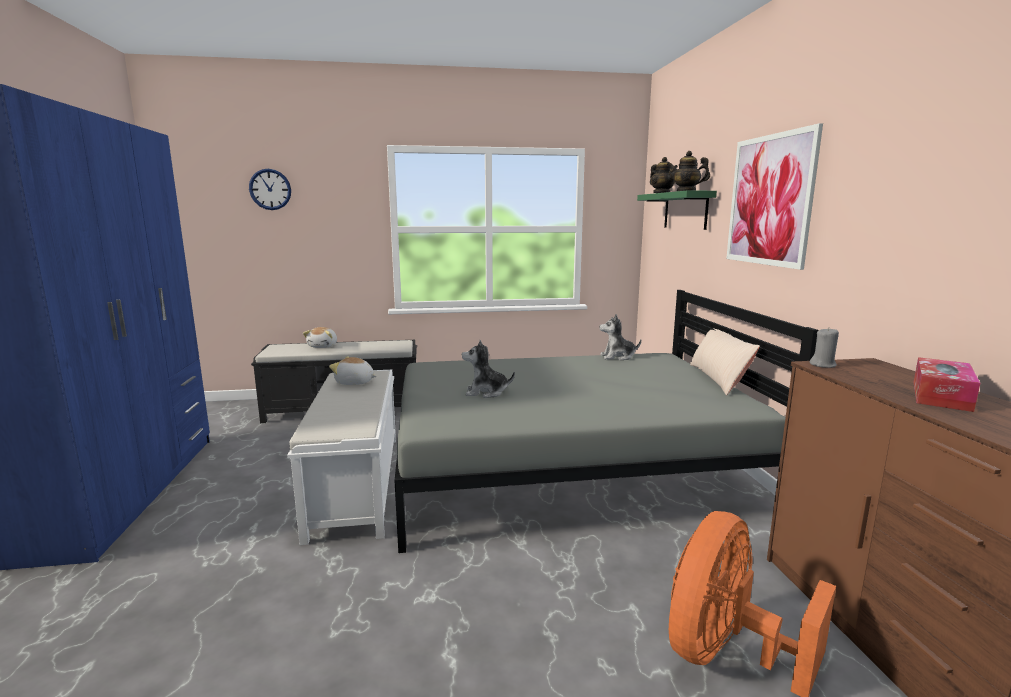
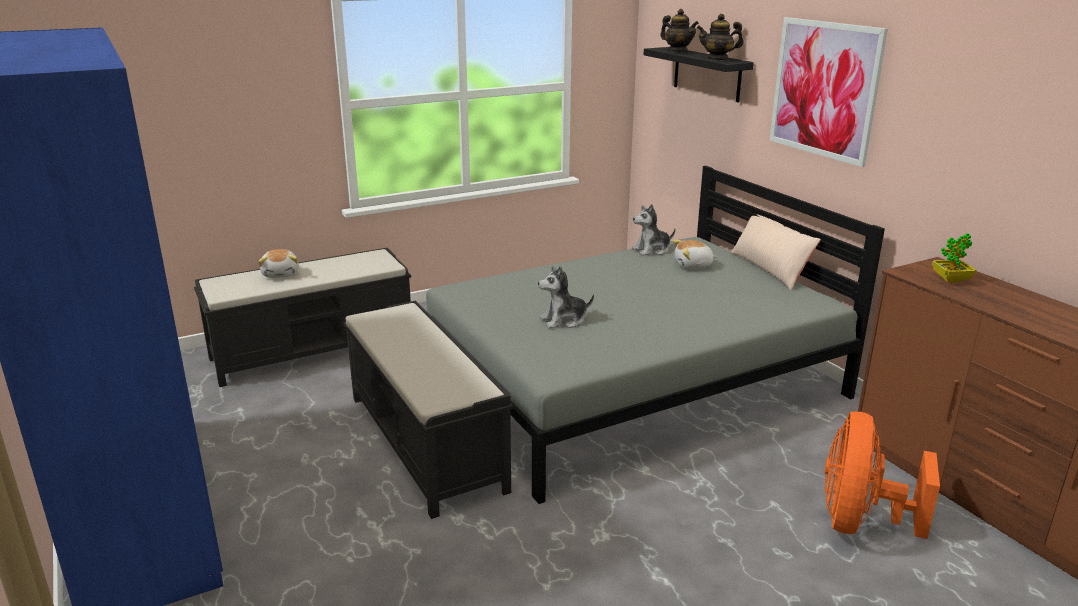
camera: 20 degrees left, 10 degrees up
(270, 189) = (172, 62): wall clock -> none
(354, 383) = (396, 327): plush toy -> plush toy (693, 266)
(356, 484) = (426, 443): white bench -> black bench
(685, 210) = (707, 74): green shelf -> black shelf
(823, 365) = (909, 272): grey candle -> none
(873, 375) = (950, 279): none -> potted plant
(941, 395) = (1006, 298): tissue box -> none

